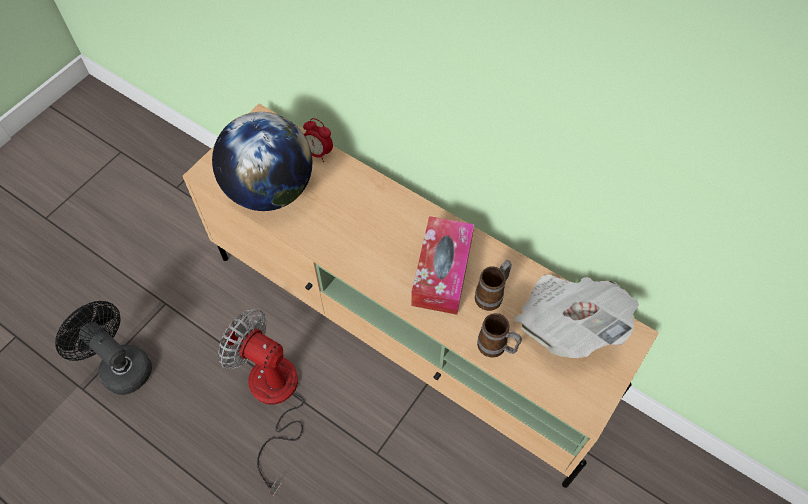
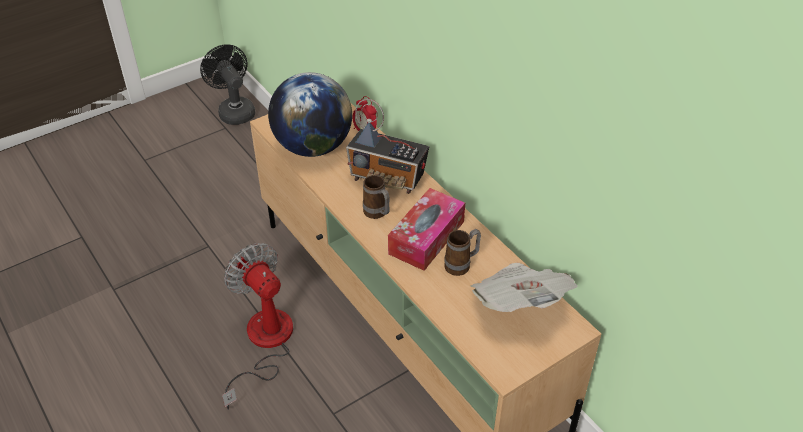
camera: 20 degrees right, 15 degrees down
(120, 366) = (151, 281): black fan -> black fan (234, 111)
(370, 208) = (388, 178): none -> radio
(496, 348) = (446, 303): mug -> mug (377, 214)

